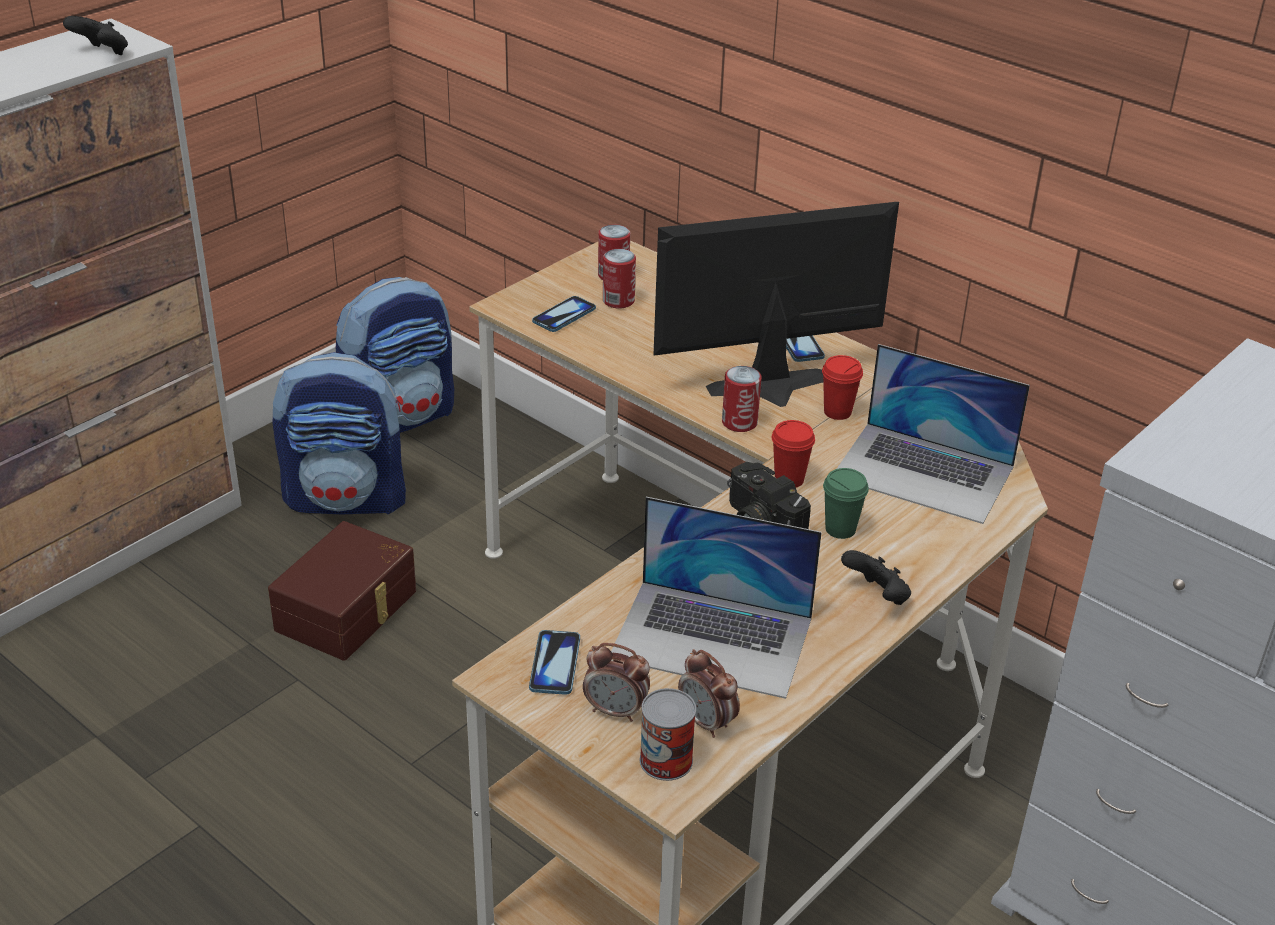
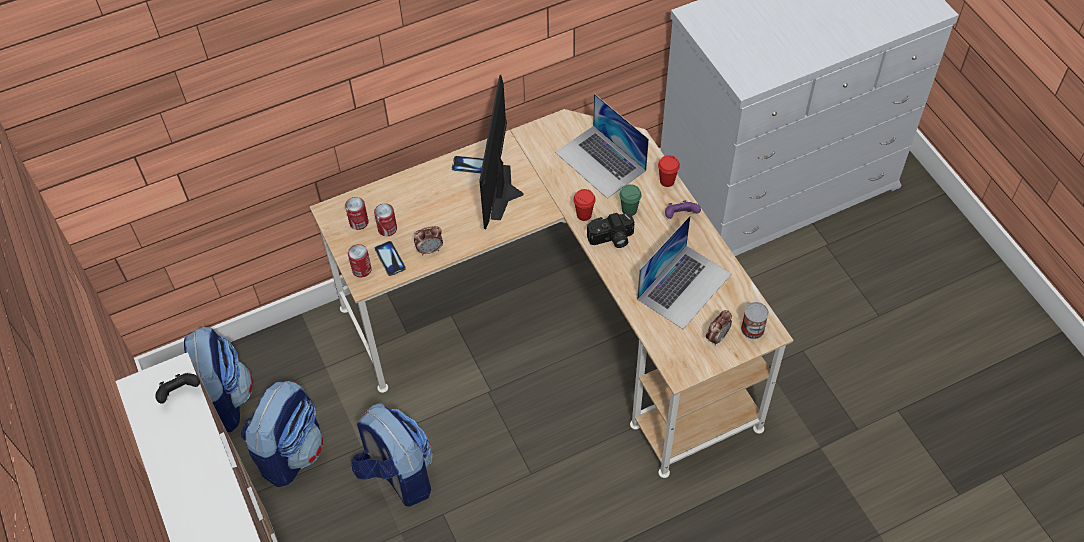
camera: 65 degrees left, 20 degrees up
(349, 611) = (397, 475): brown storage box -> backpack
(555, 664) = (679, 350): phone -> none
(707, 722) = (735, 307): alarm clock -> alarm clock (430, 250)
(739, 422) = (529, 217): can -> can (361, 269)
(837, 412) = (538, 174): red cup -> red cup (667, 181)
(877, 596) = (680, 216): black game controller -> purple game controller
(923, 472) = (601, 161): laptop -> laptop turned 90 degrees clockwise

